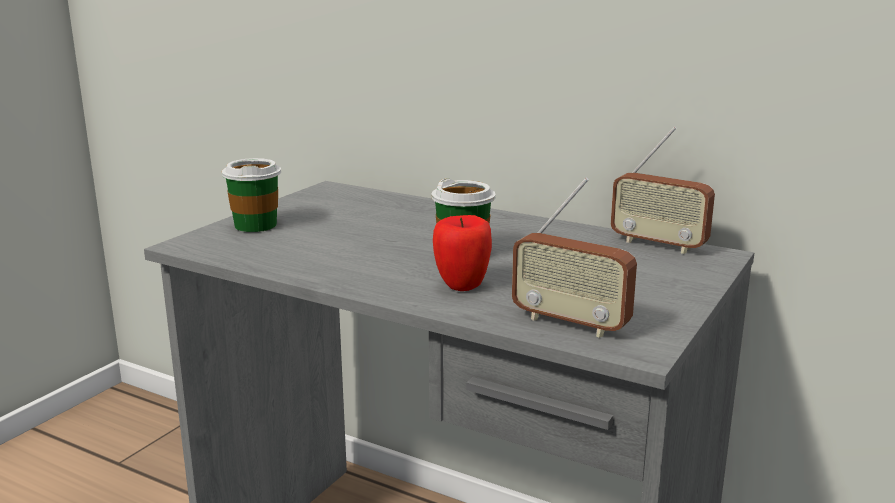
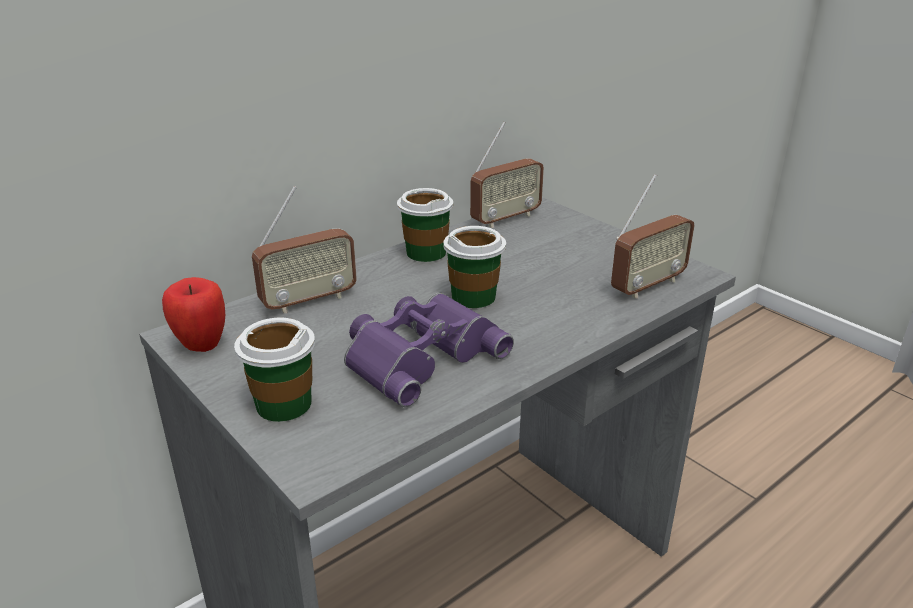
camera: 70 degrees left, 10 degrees up
(345, 249) = (420, 354): none -> purple binoculars
(404, 207) = (309, 301): none -> radio
(462, 286) = (553, 312): apple -> apple (201, 345)
(533, 226) = (426, 252): none -> cup

